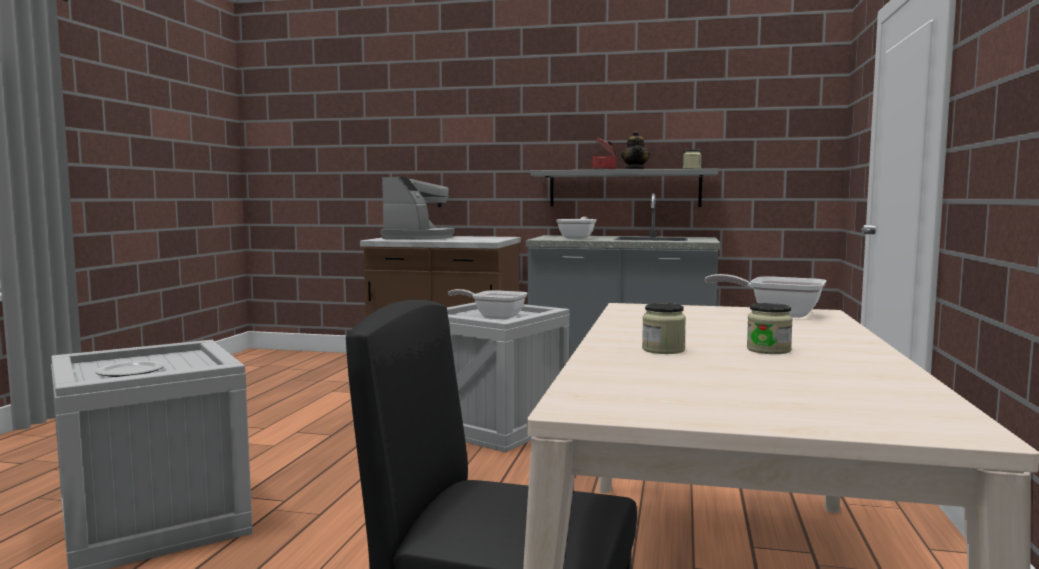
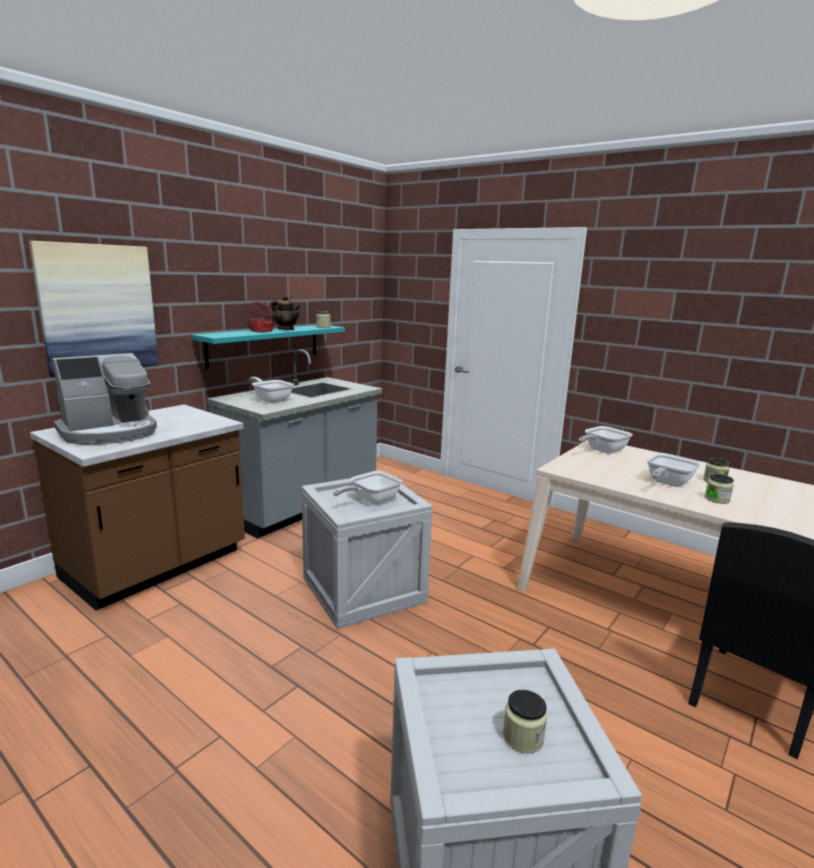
camera: 65 degrees left, 10 degrees up
(130, 371) = (523, 737): plate -> jar
(419, 238) = (110, 433): coffee machine -> coffee machine turned 105 degrees clockwise
(458, 145) = (98, 309): none -> picture
(624, 188) = (264, 345): grey shelf -> turquoise shelf
(685, 334) = (667, 483): none -> frying pan

